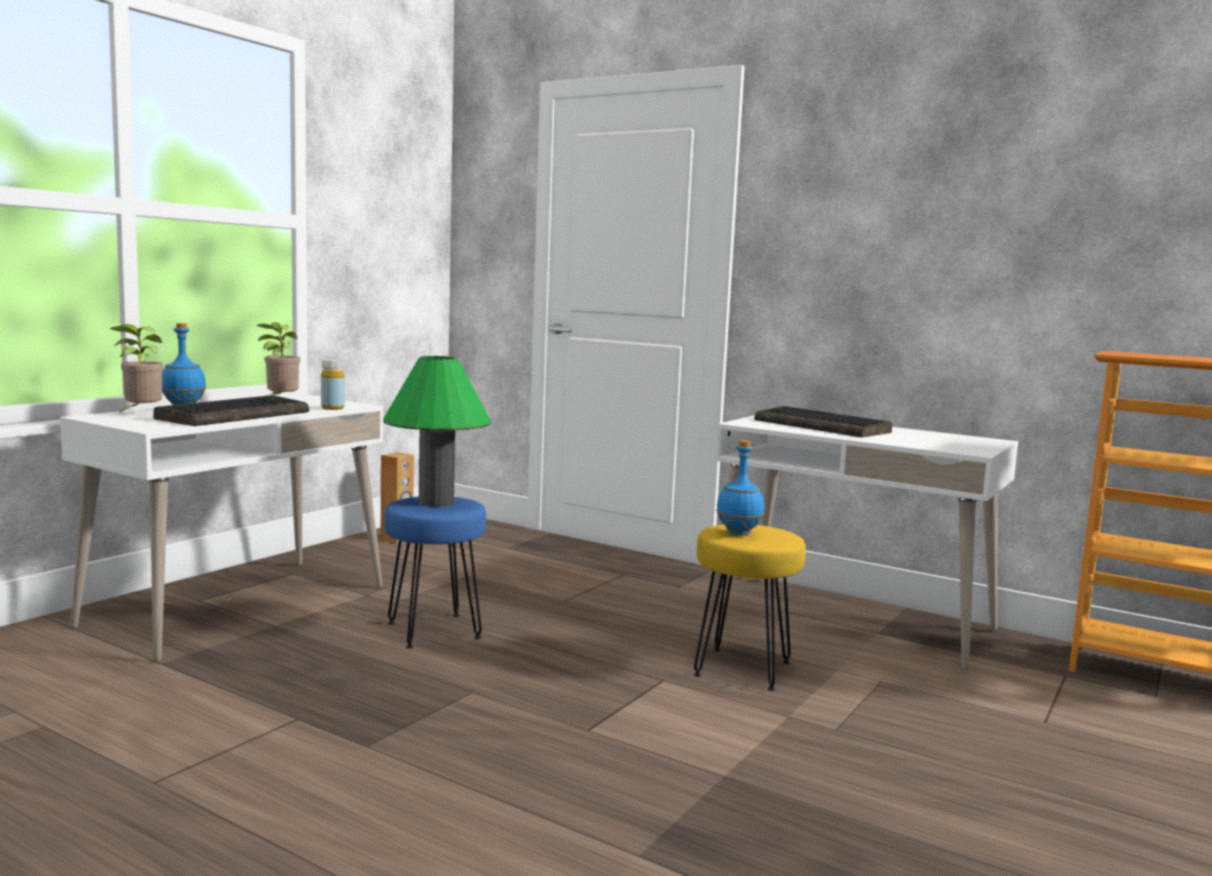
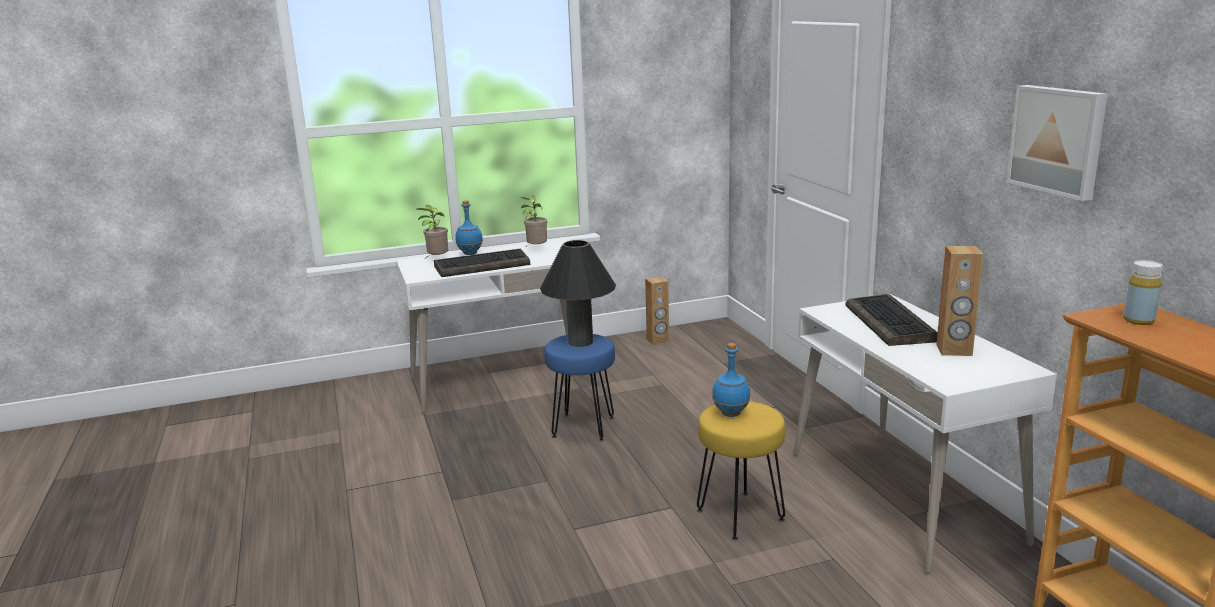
camera: 40 degrees right, 10 degrees up
(332, 408) = (553, 260): yellow bottle -> yellow bottle (1138, 320)
(436, 502) = (580, 342): green table lamp -> black table lamp
(917, 436) = (954, 350): none -> brown speaker
(992, 216) = (1058, 140): none -> picture

